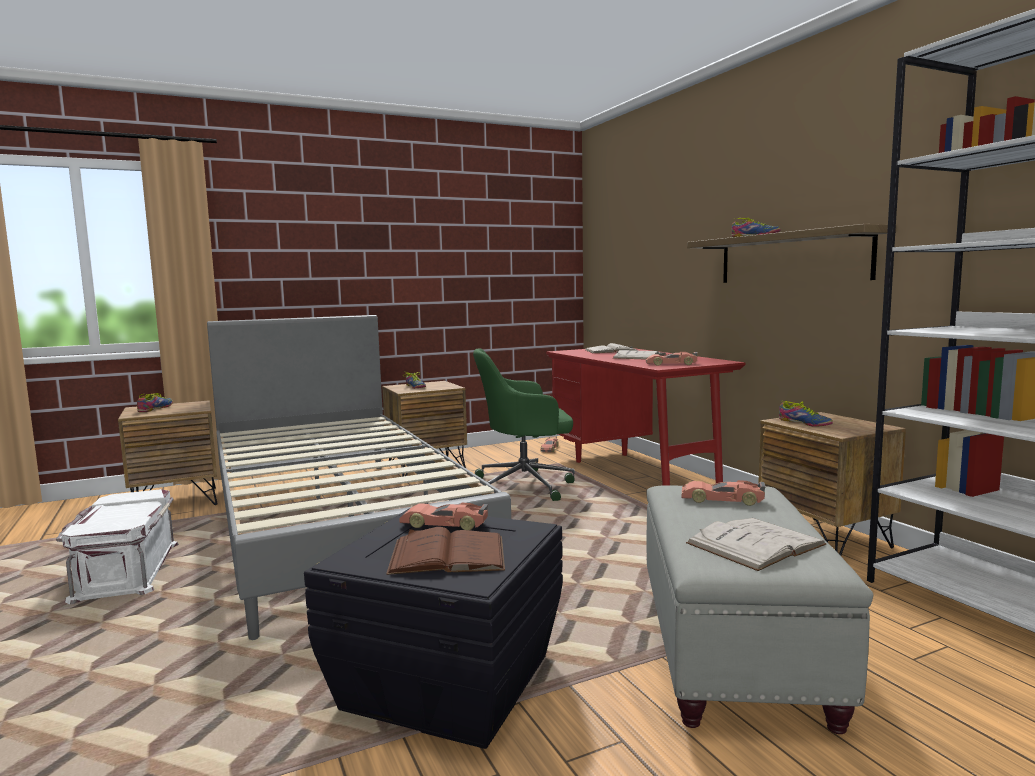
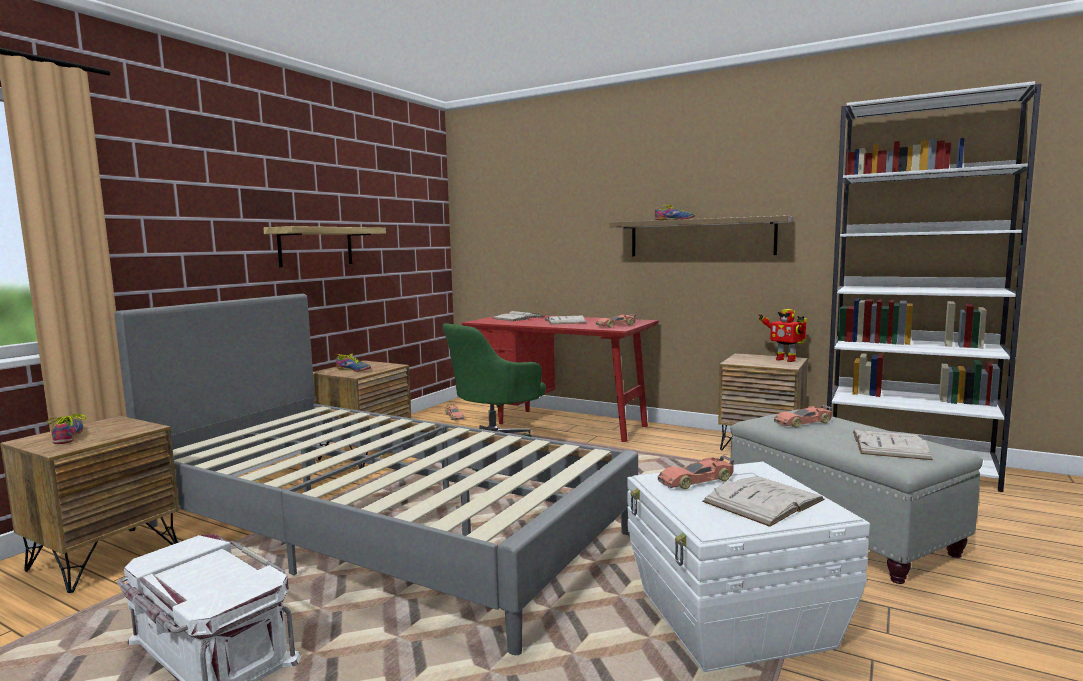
camera: 35 degrees left, 0 degrees up
(411, 273) = (316, 246): none -> shelf
(445, 683) = (733, 619): black storage box -> white storage box
(447, 554) = (763, 501): brown book -> white book
(804, 423) = (751, 362): shoe -> none
(862, 426) = (785, 360): none -> toy robot

